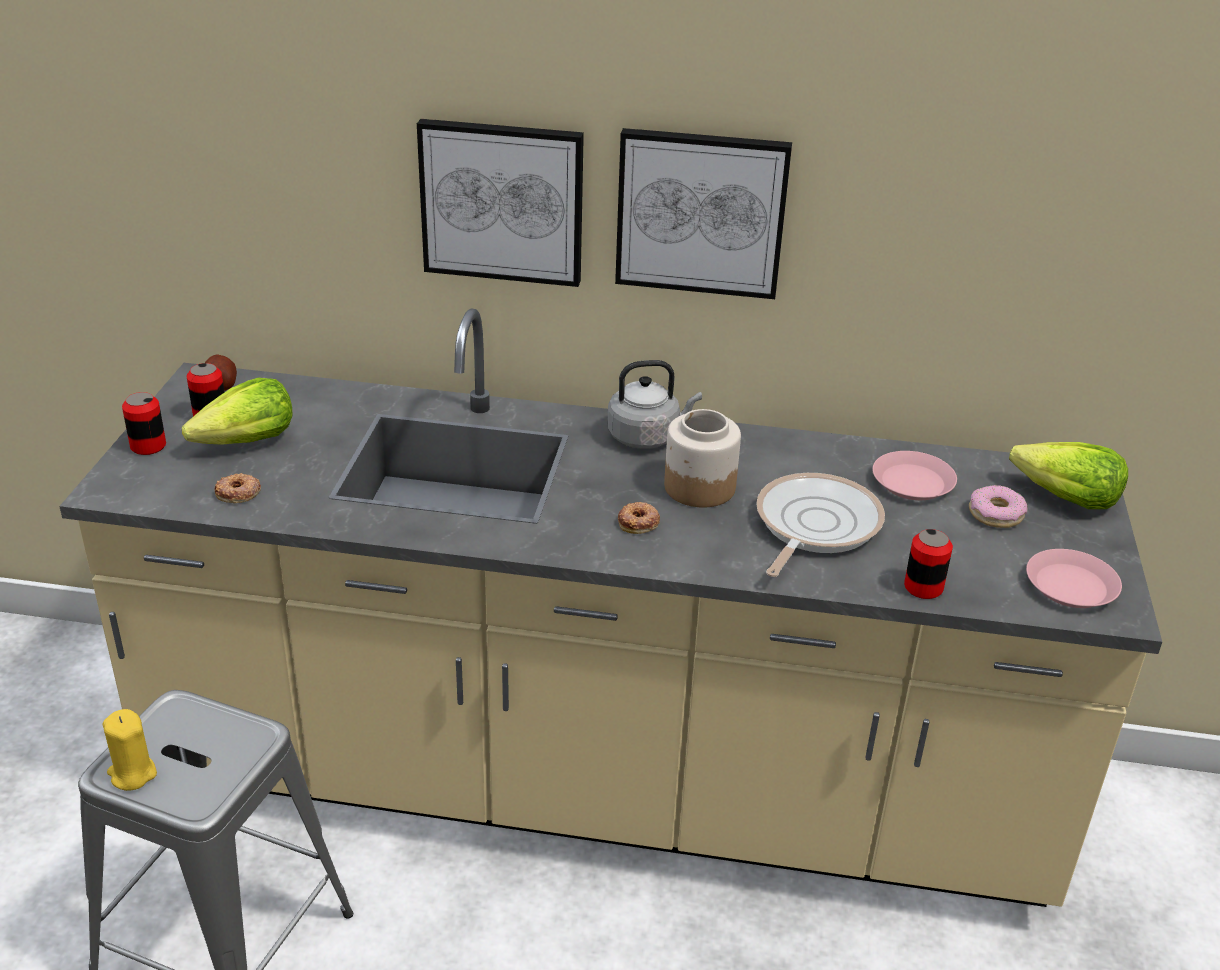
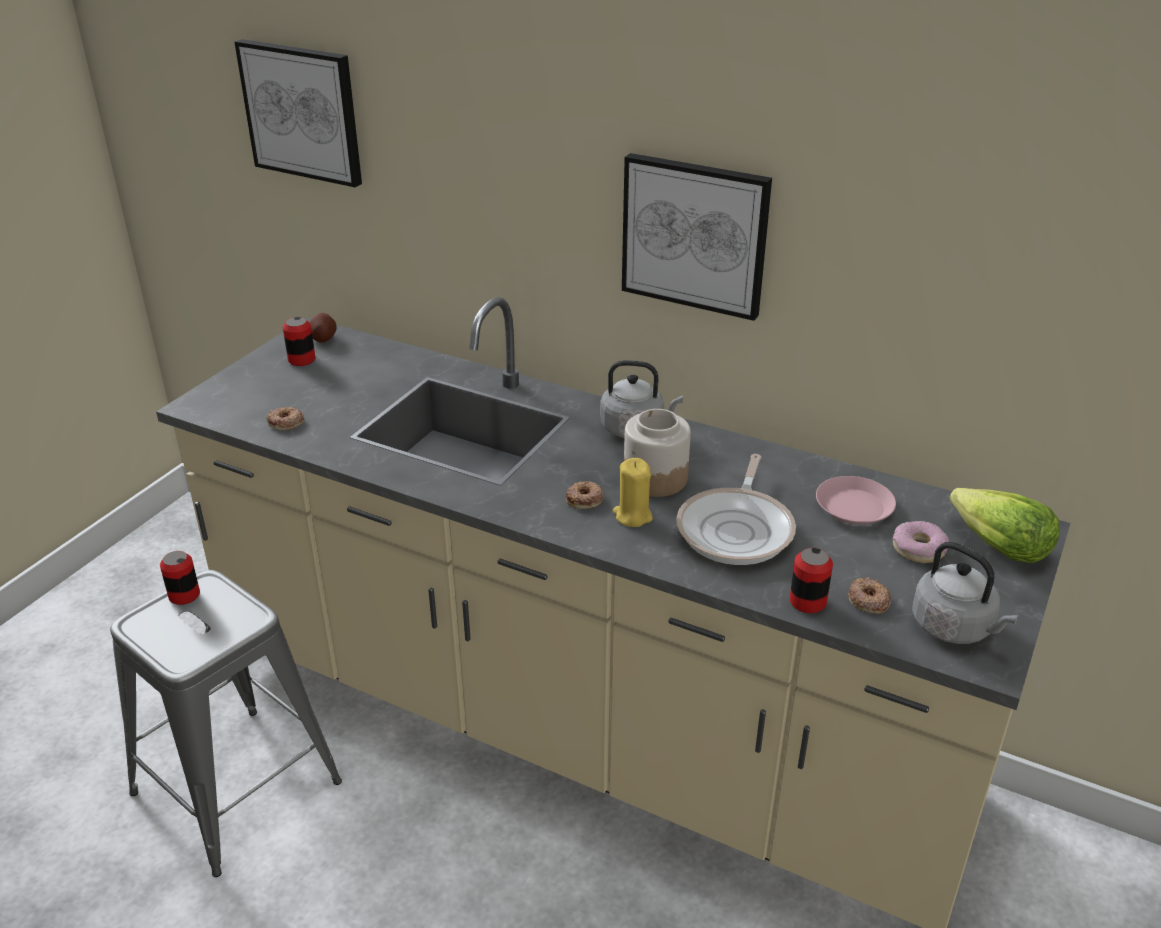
camera: 20 degrees right, 0 degrees up
(132, 774) = (149, 627): yellow candle -> yellow candle (632, 516)
(148, 446) = (243, 376): can -> can (184, 595)
(247, 442) = (316, 384): lettuce -> none
(502, 201) = (536, 209): picture -> picture (302, 112)
(813, 526) = (737, 529): frying pan -> frying pan turned 150 degrees clockwise
(978, 574) = (868, 600): none -> donut
(1071, 586) = (955, 628): pink plate -> grey kettle

